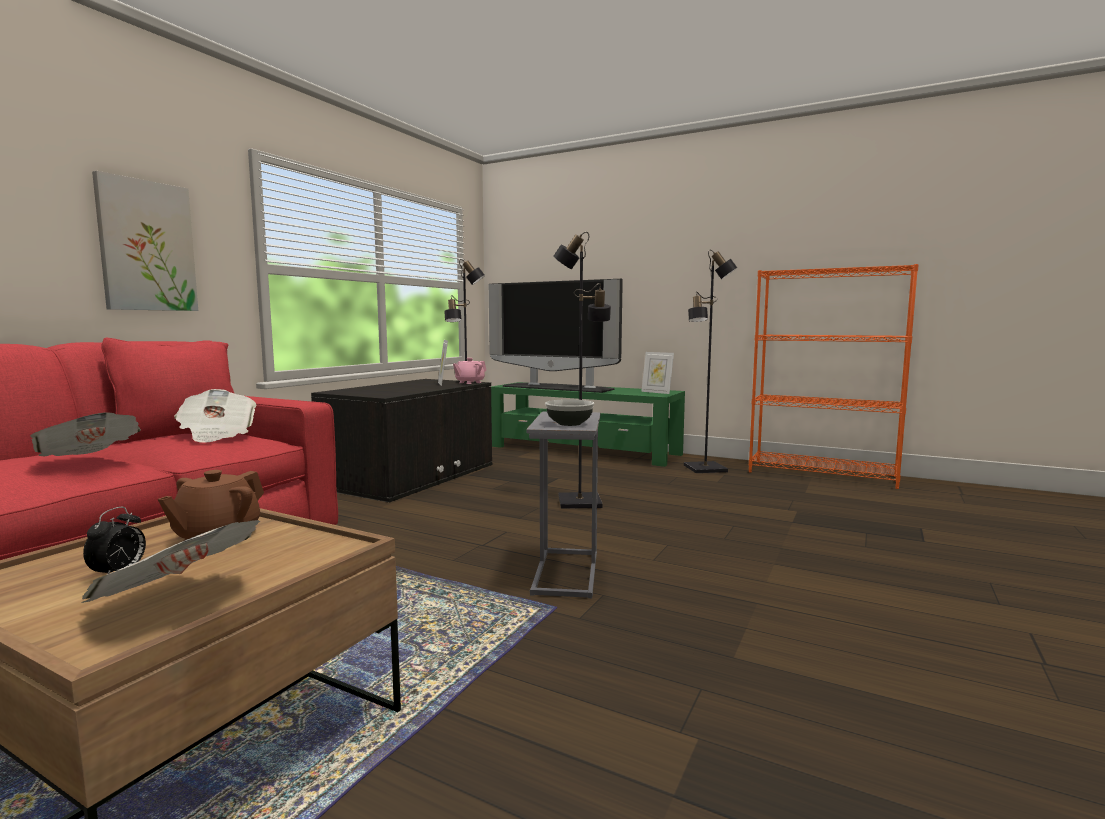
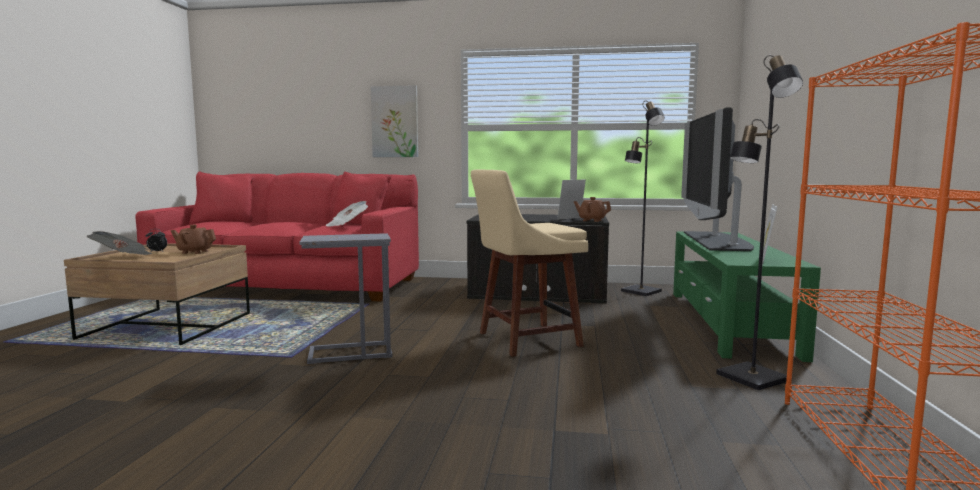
camera: 70 degrees right, 0 degrees up
(90, 460) = (282, 225): newspaper -> none
(469, 382) = (591, 220): pink teapot -> brown teapot
(569, 423) = (326, 238): bowl -> none
(580, 502) = (524, 339): black floor lamp -> beige stool

